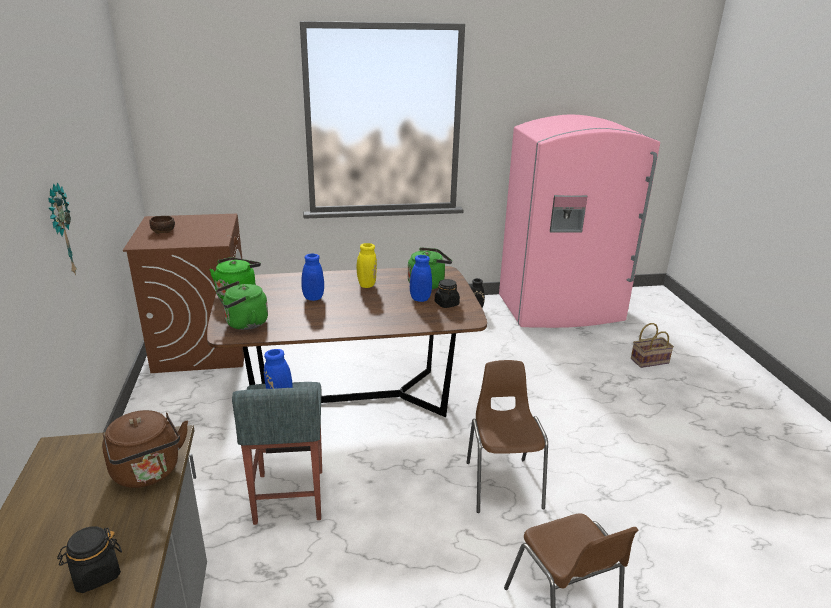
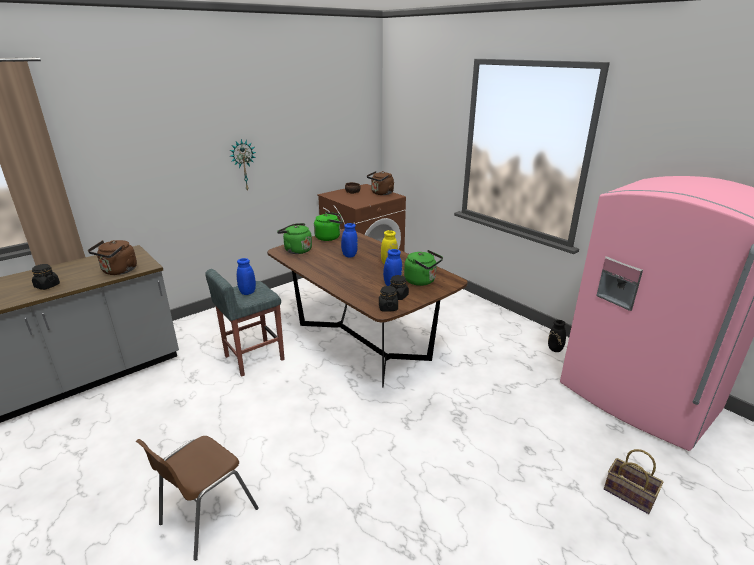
camera: 60 degrees right, 0 degrees up
(202, 220) = (381, 193): none -> brown kettle
(466, 315) = (388, 308): none -> black jar
(502, 483) = (328, 442): brown chair -> none

